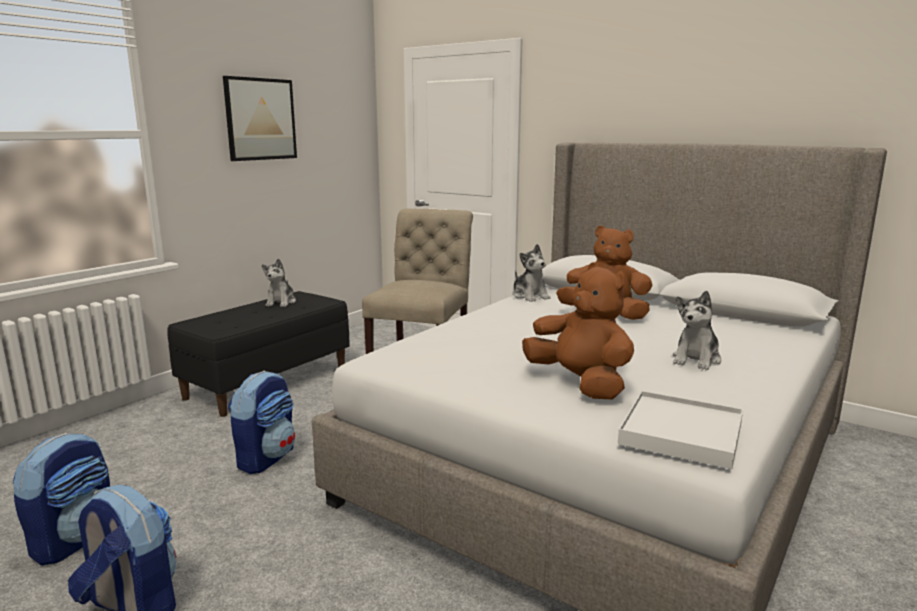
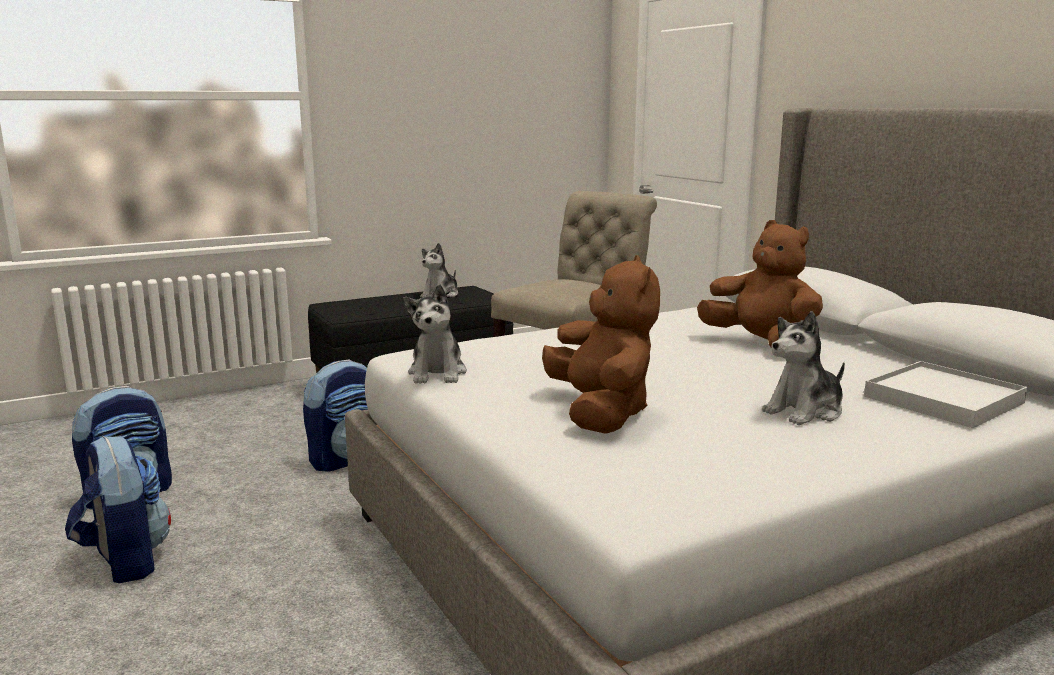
camera: 25 degrees right, 0 degrees up
(260, 119) = (445, 80): picture -> none
(530, 296) = (693, 312): plush toy -> plush toy (437, 373)
(681, 433) = (638, 484): white tray -> white tray (942, 399)

